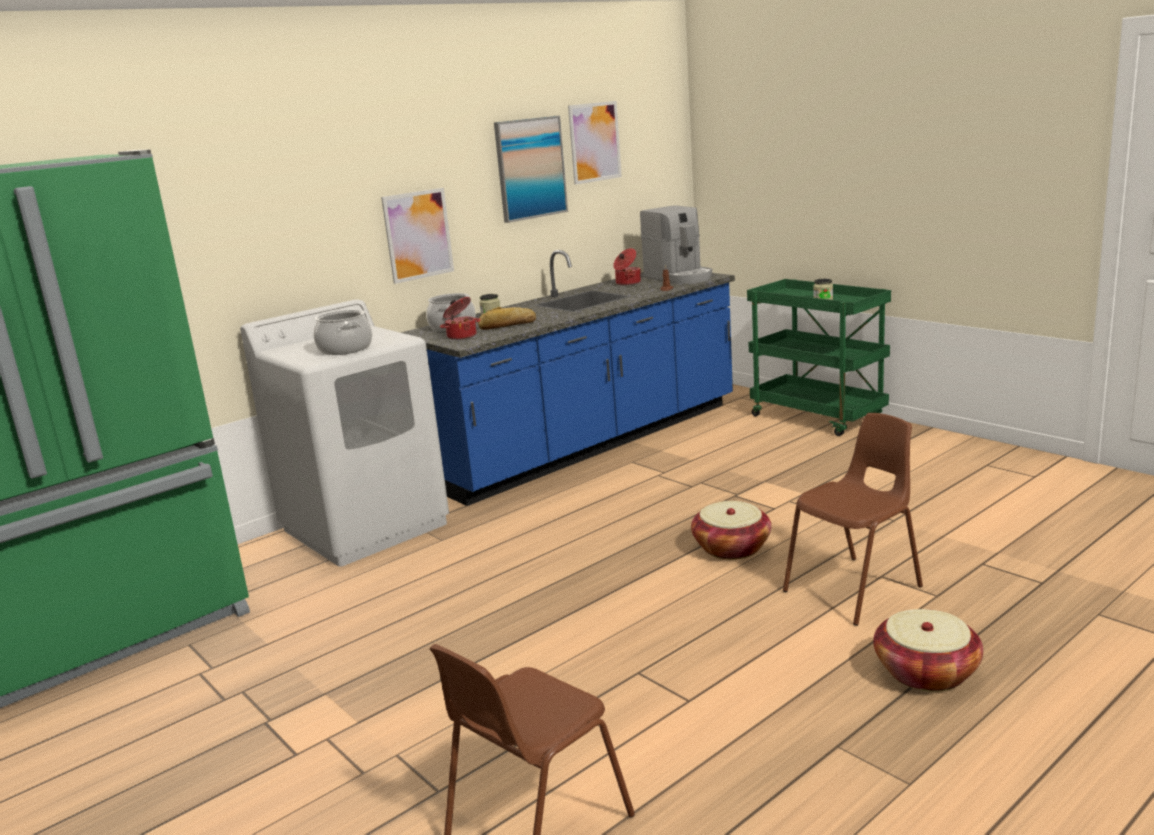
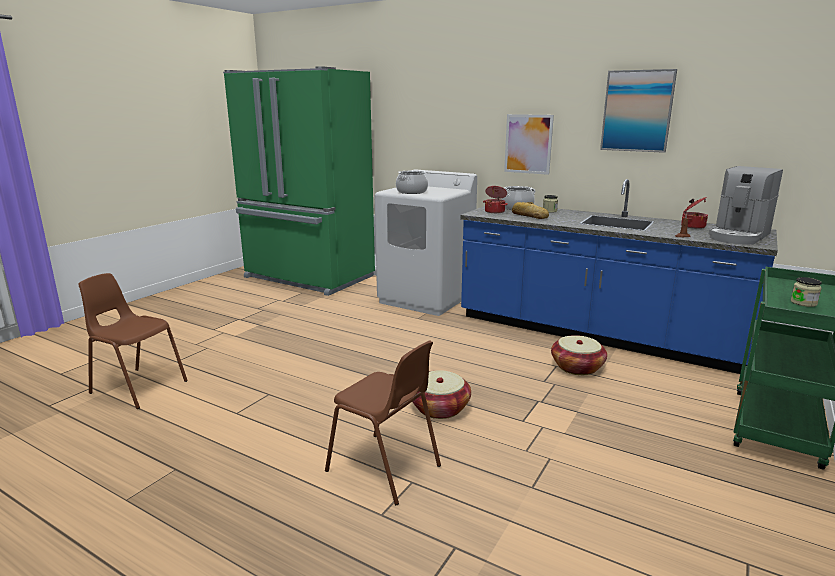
camera: 70 degrees right, 0 degrees up
(594, 142) = (720, 96): picture -> none
(926, 672) = (256, 507): basket -> basket (577, 367)

